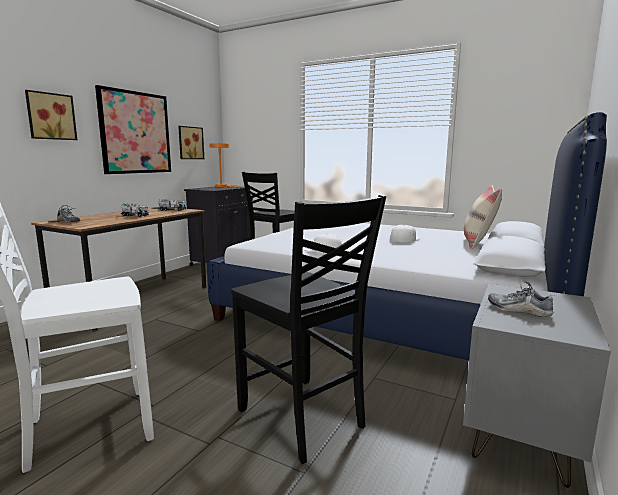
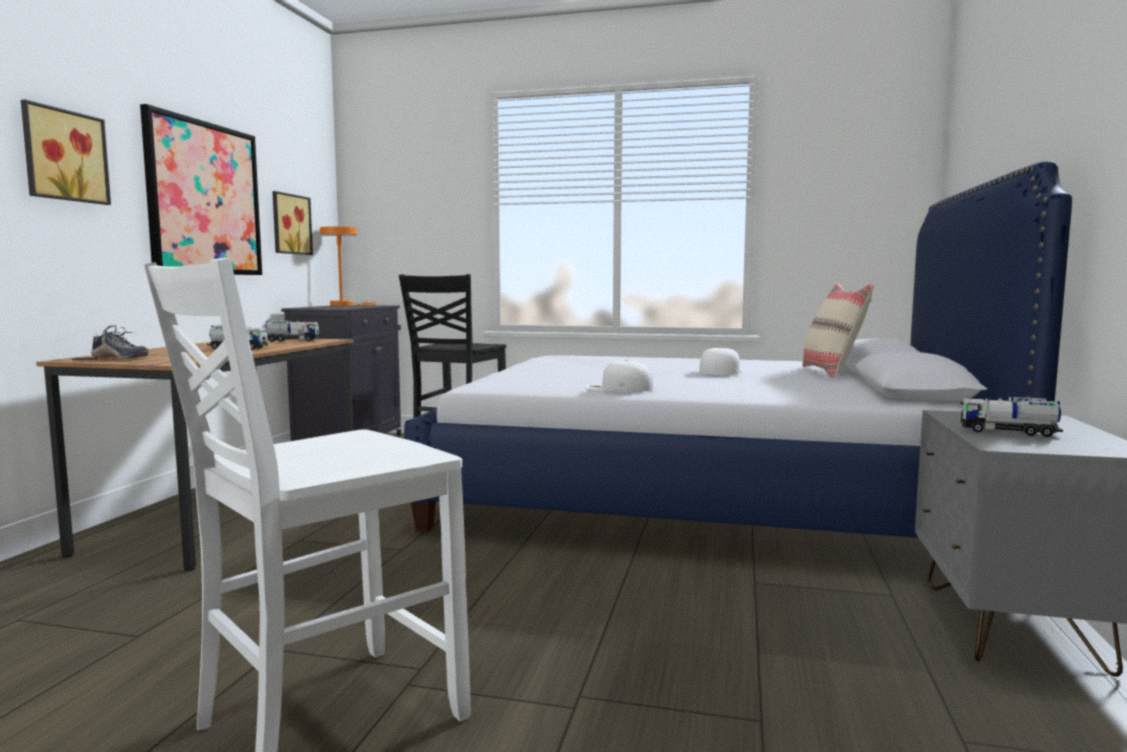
camera: 15 degrees left, 5 degrees down
(303, 419) = (695, 651): black chair -> none
(518, 310) = (1008, 432): shoe -> toy truck

